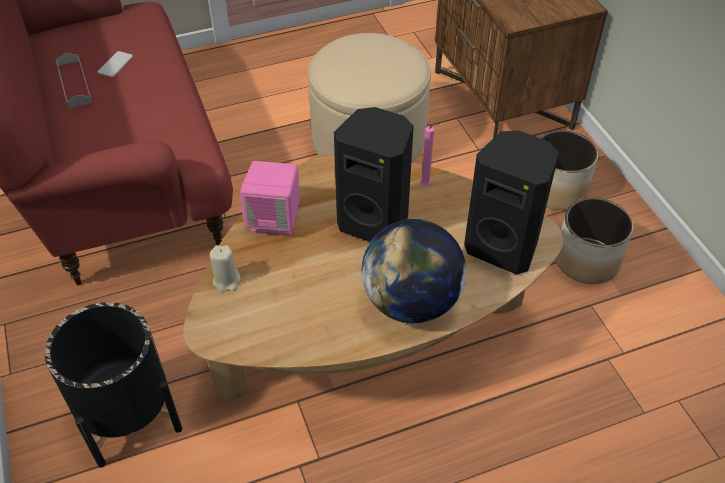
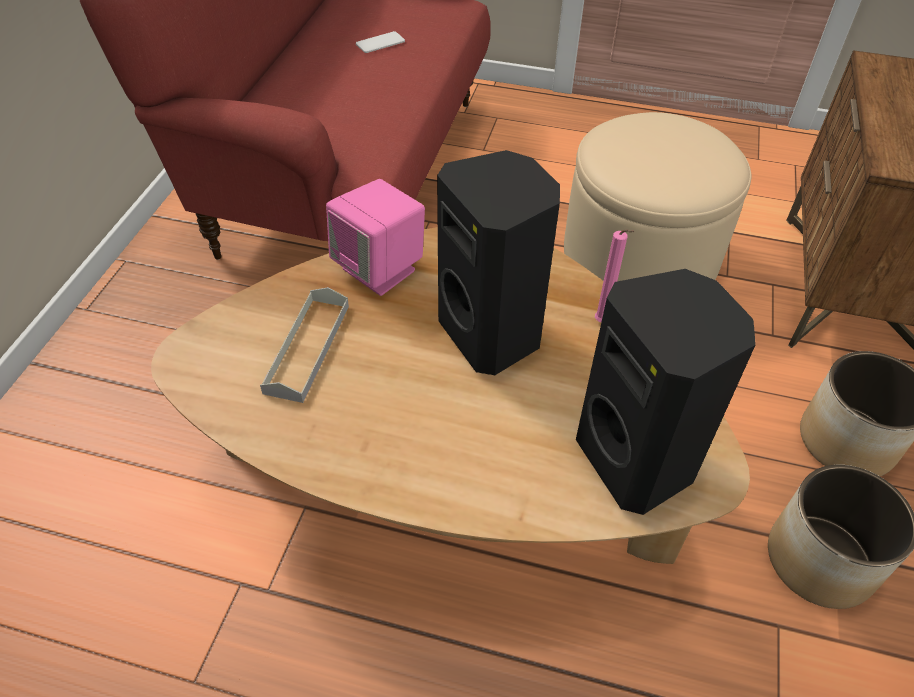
camera: 35 degrees right, 0 degrees up
(74, 83) = (325, 45): grey tray -> grey tray (307, 348)
(128, 415) = (138, 412): black planter -> none
(226, 280) = (263, 308): beige candle -> none
(411, 302) = (444, 459): globe -> none

